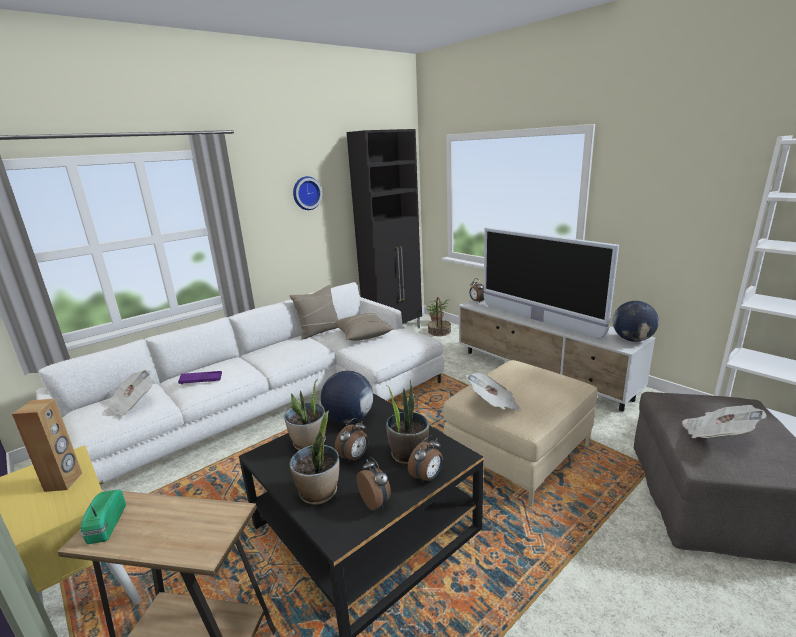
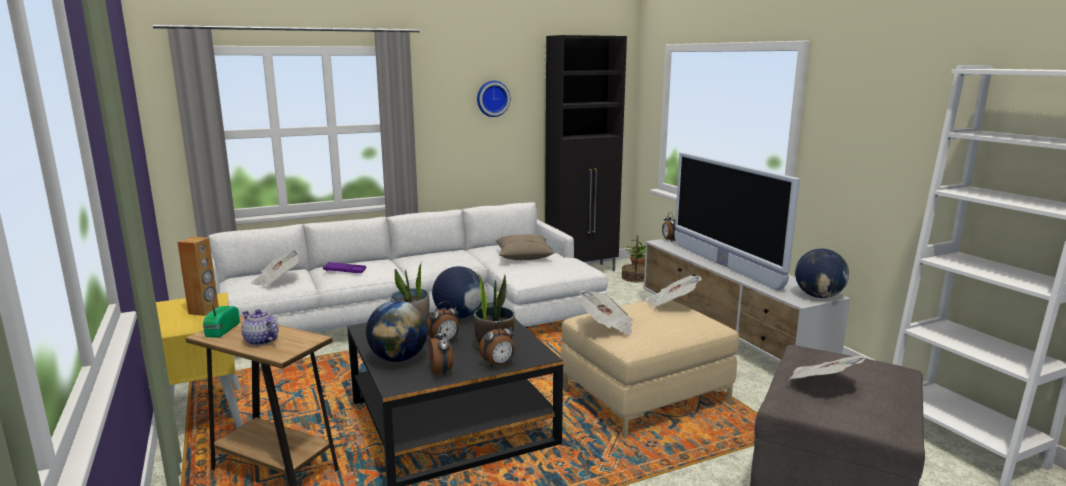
camera: 15 degrees right, 5 degrees down
(168, 533) = (261, 341): none -> teapot
(319, 331) = (481, 248): beige pillow -> none
(319, 493) = (398, 358): potted plant -> globe
(526, 368) = (671, 304): none -> newspaper

